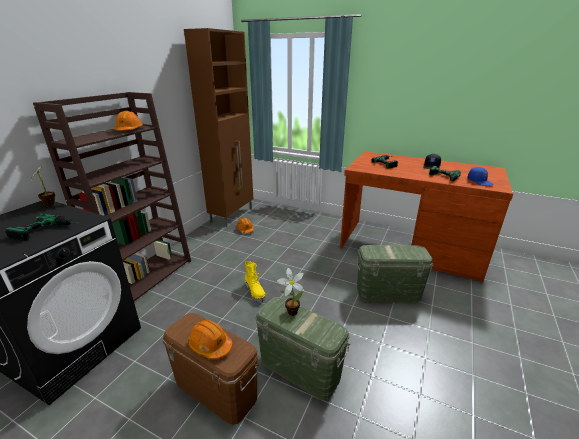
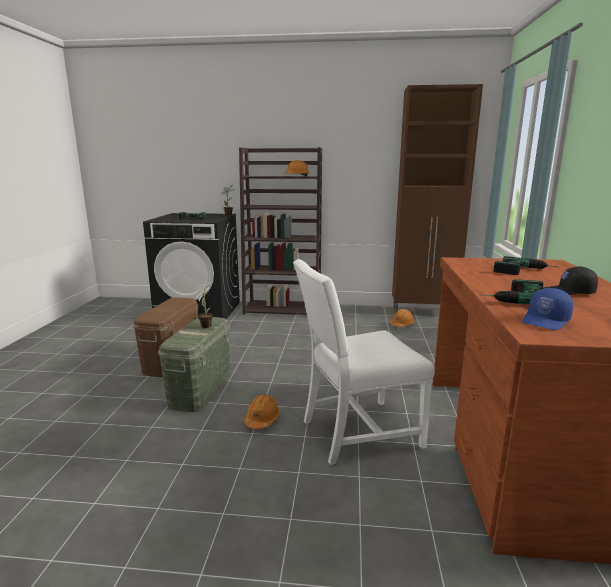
camera: 70 degrees right, 10 degrees down
(210, 345) = (161, 309): orange hard hat -> orange hard hat (262, 419)
(255, 292) = (293, 351): yellow boot -> none
(388, 293) = (357, 432): green storage box -> white chair

